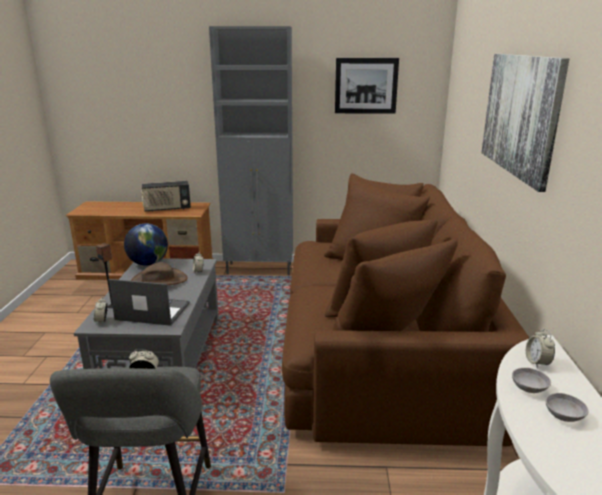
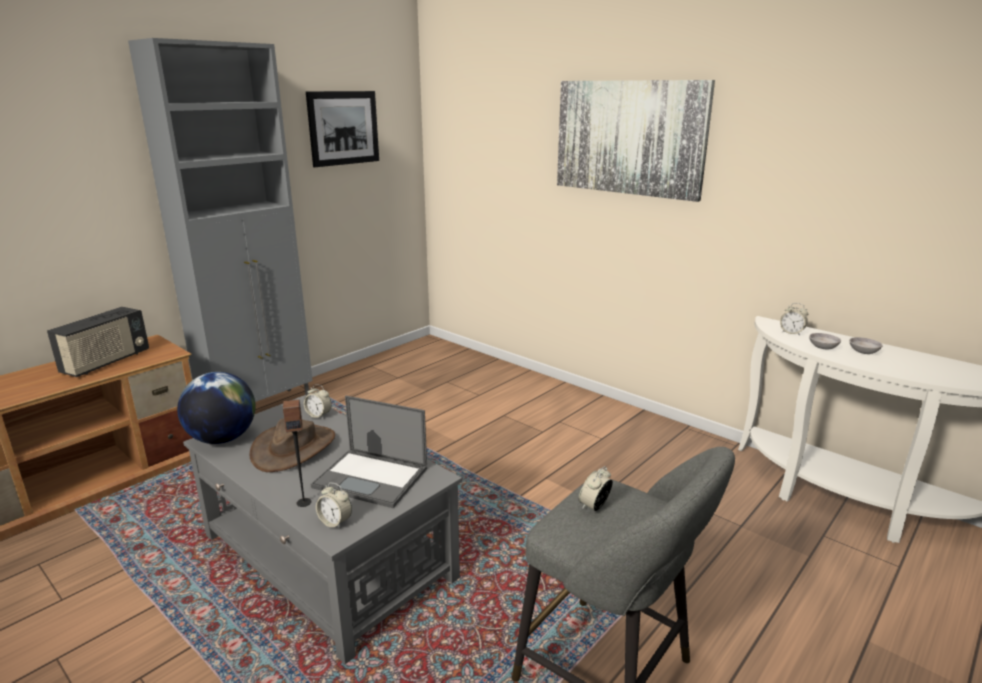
camera: 50 degrees left, 0 degrees up
(152, 311) = (372, 478): laptop -> laptop turned 120 degrees counterclockwise
(380, 352) = (527, 424): brown sofa -> none

